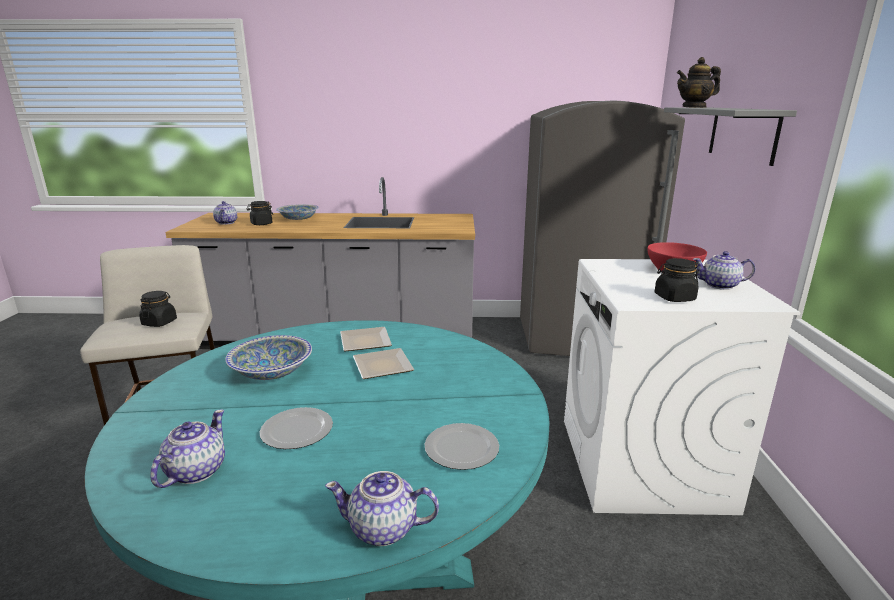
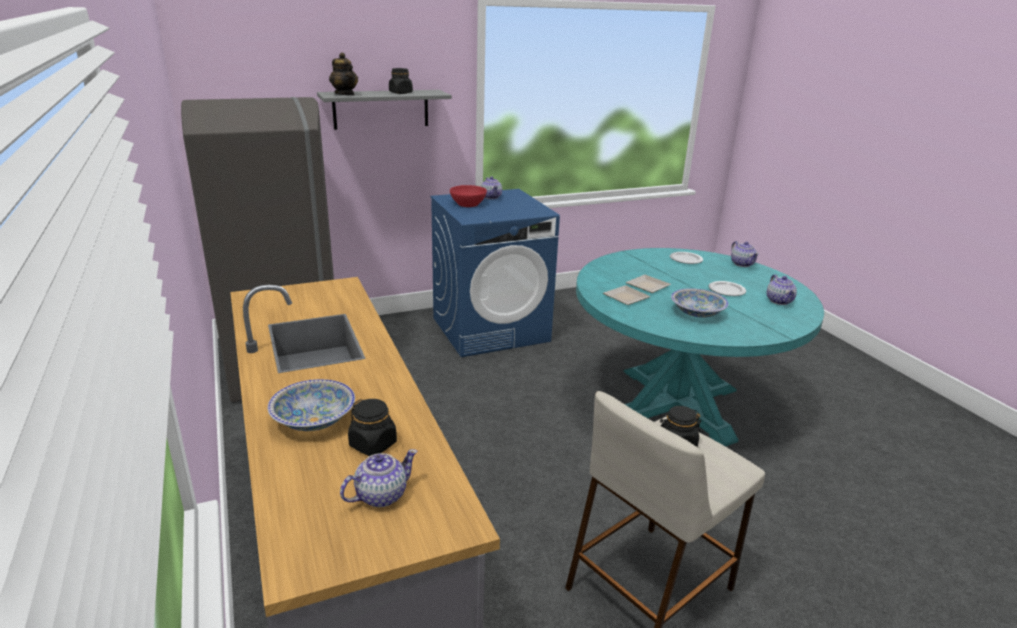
camera: 115 degrees left, 5 degrees up
(195, 471) = (779, 301): teapot -> teapot turned 90 degrees counterclockwise
(643, 464) = (491, 329): white washing machine -> blue washing machine
(674, 298) = (525, 205): black jar -> black jar (401, 93)

